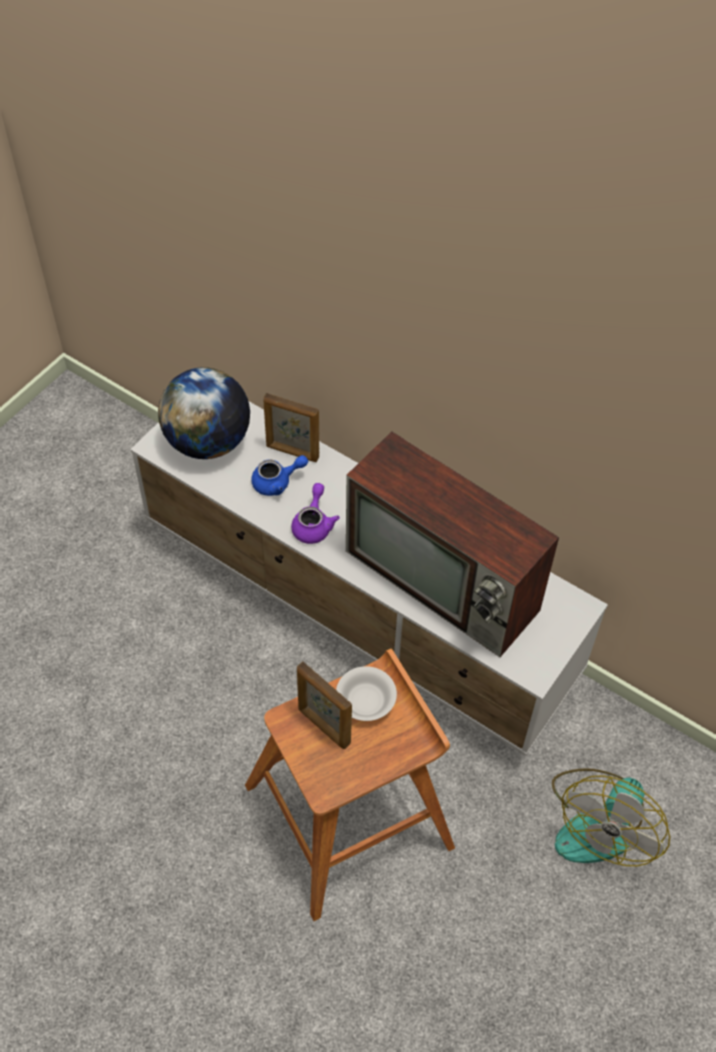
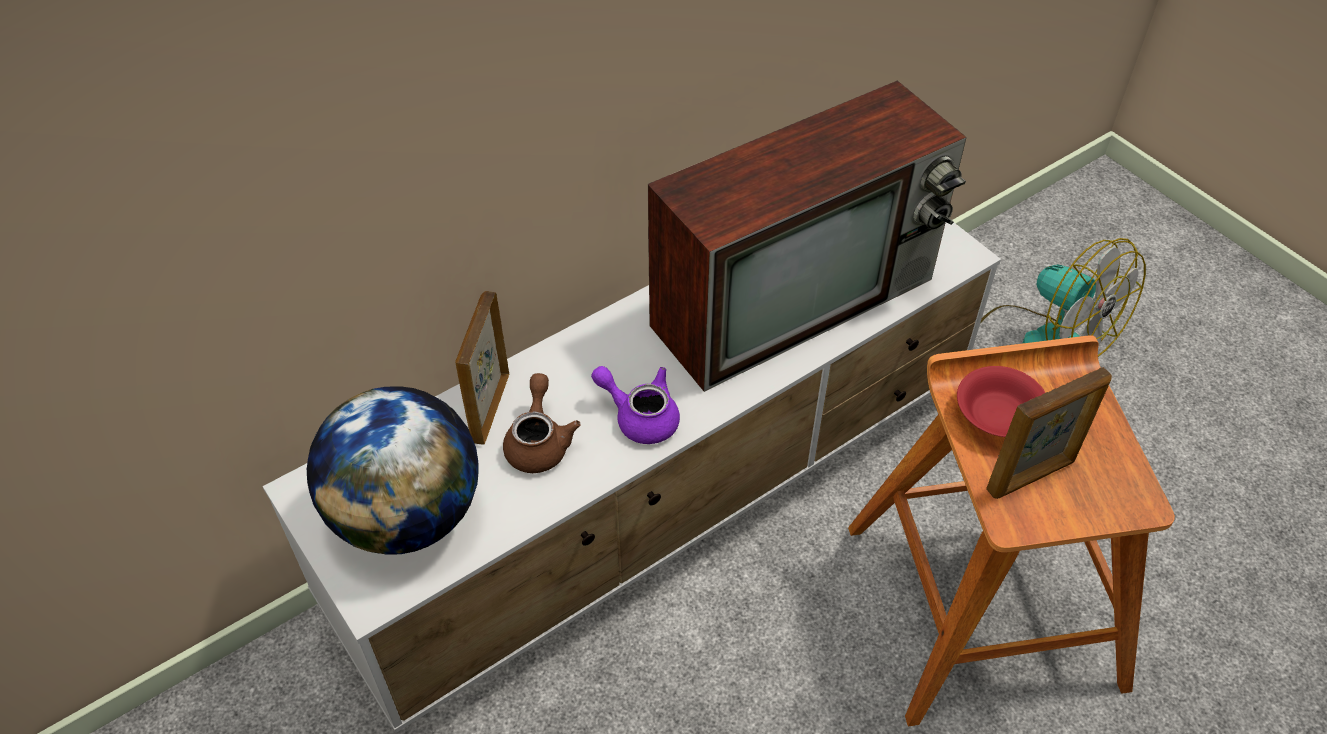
camera: 70 degrees left, 5 degrees down
(277, 482) = (539, 442): blue teapot -> brown teapot
(292, 452) = (489, 408): picture frame -> picture frame turned 150 degrees clockwise
(365, 701) = (998, 417): white bowl -> red bowl

